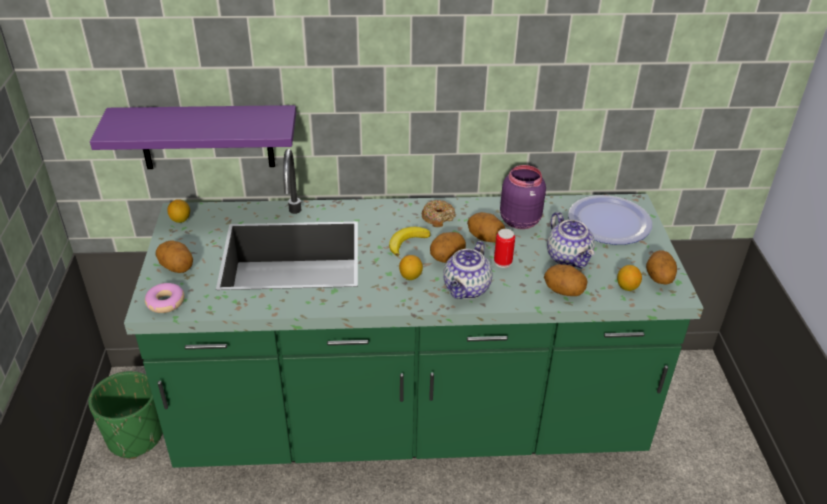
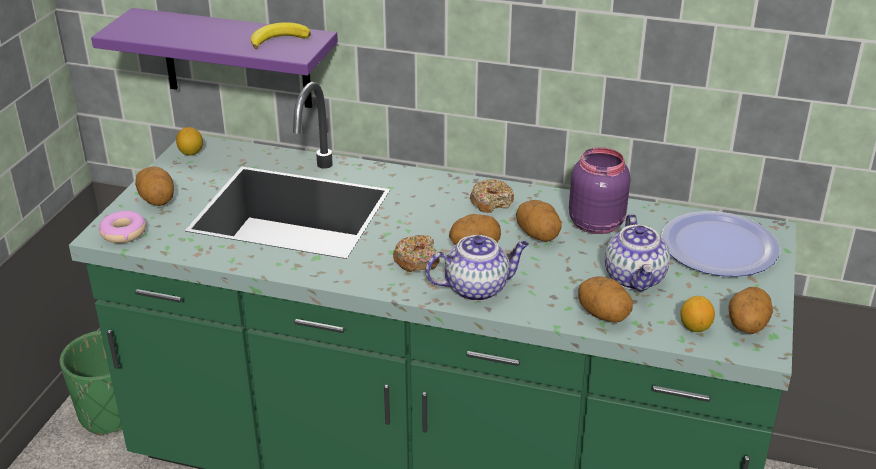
camera: 20 degrees right, 5 degrees down
(407, 242) = (435, 222): banana -> banana (279, 39)
(410, 276) = (416, 260): lemon -> donut
(466, 289) = (477, 288): teapot -> teapot turned 150 degrees counterclockwise
(502, 262) = (543, 266): can -> none

